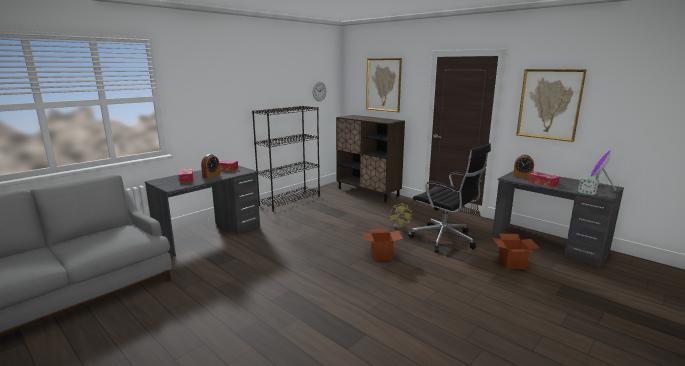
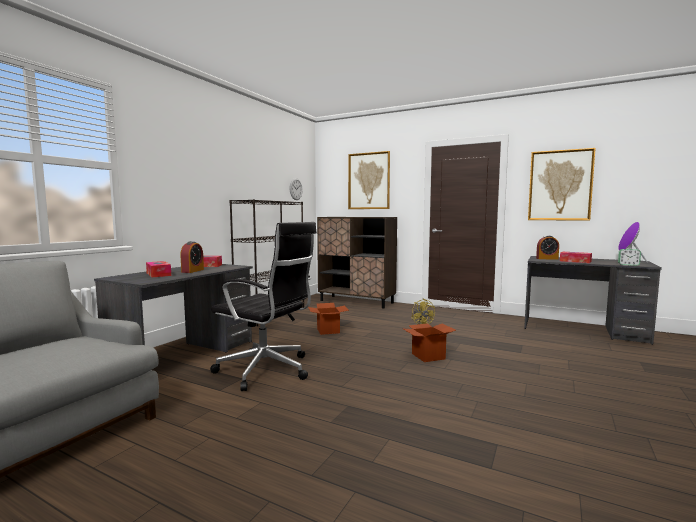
camera: 15 degrees left, 10 degrees down
(445, 239) = (481, 335): black office chair -> black office chair (266, 370)
(512, 264) = (571, 349): cardboard box -> cardboard box (328, 331)

